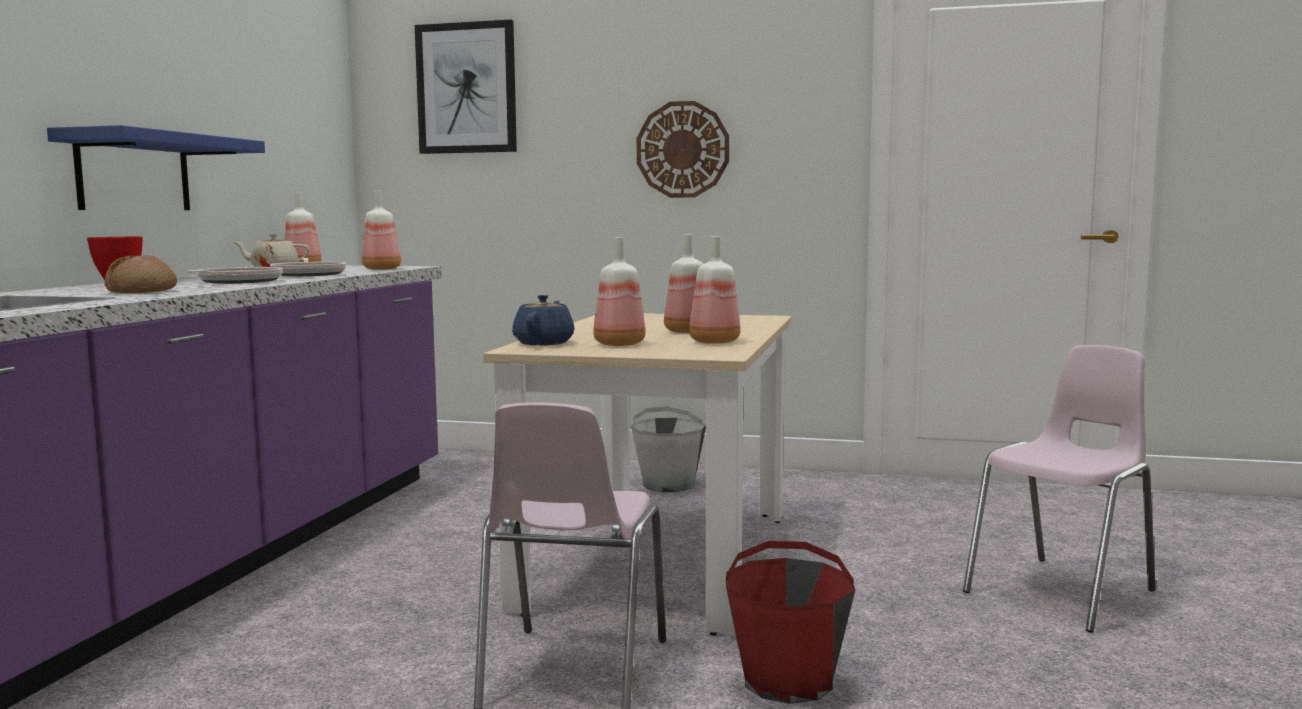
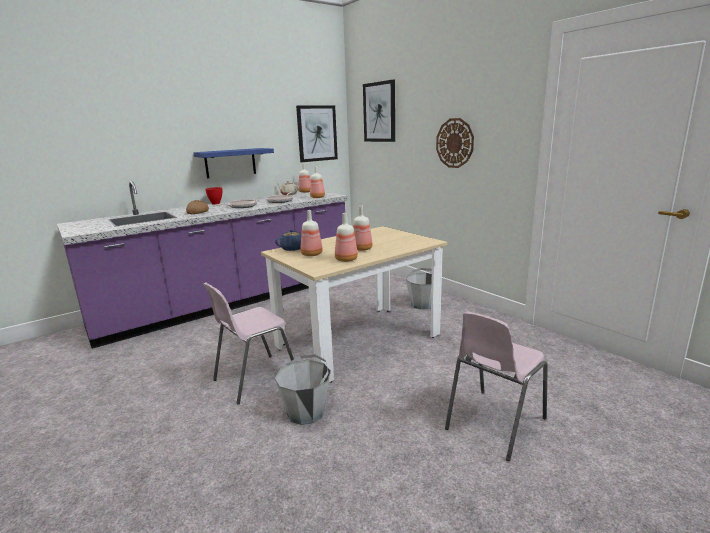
camera: 40 degrees right, 10 degrees up
(304, 126) = (317, 133): none -> picture
(788, 681) = (306, 412): red bucket -> grey bucket
(1063, 592) = (493, 423): pink chair -> pink chair turned 135 degrees clockwise

